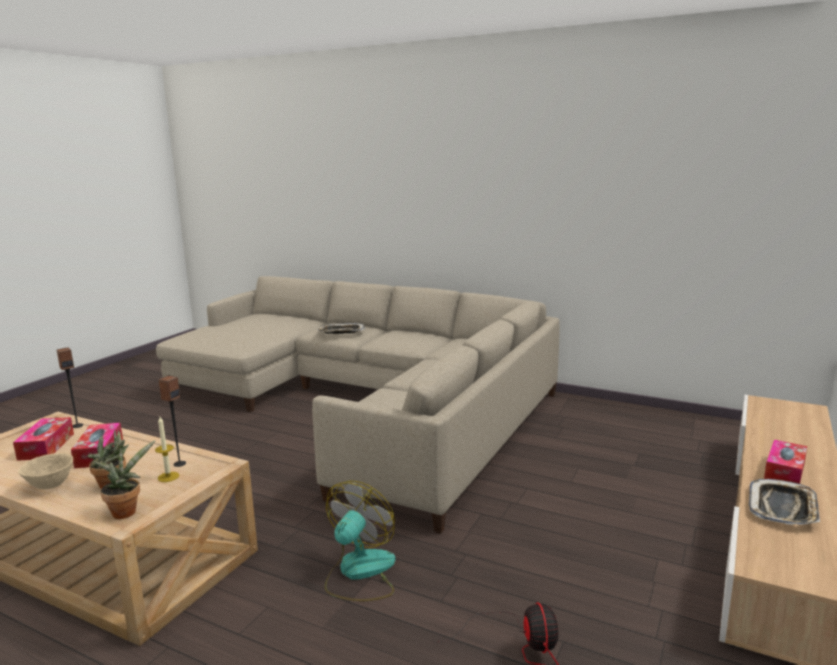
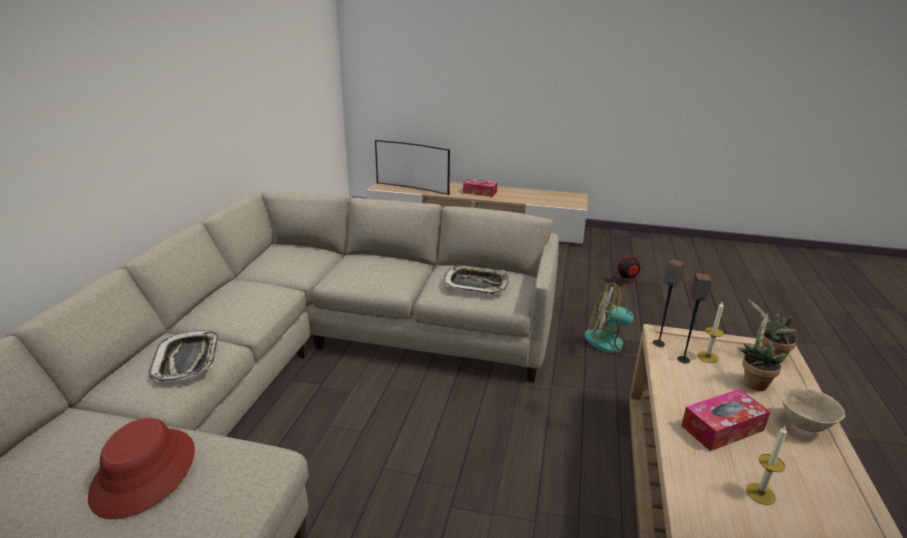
camera: 105 degrees left, 10 degrees up
(46, 446) = (760, 493): tissue box -> candle
(77, 425) = (693, 496): speaker -> speaker (658, 343)
(256, 331) = (145, 472): none -> red hat
(775, 422) = (413, 187): none -> television
(783, 508) = (520, 196): tray -> tray (476, 284)

